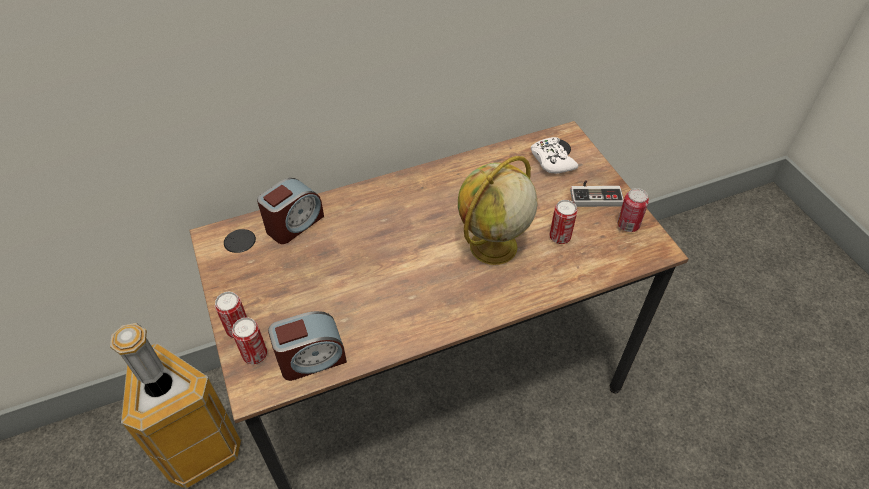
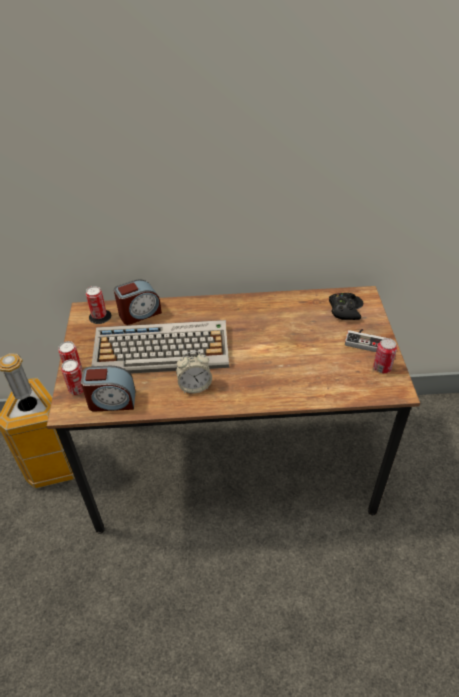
camera: 20 degrees right, 5 degrees down
(348, 266) = (163, 349): none -> keyboard
(413, 308) = (195, 386): none -> alarm clock
(492, 247) = (270, 360): globe -> none
(551, 160) = (343, 310): white game controller -> black game controller
(559, 237) = (324, 364): can -> can (99, 314)

